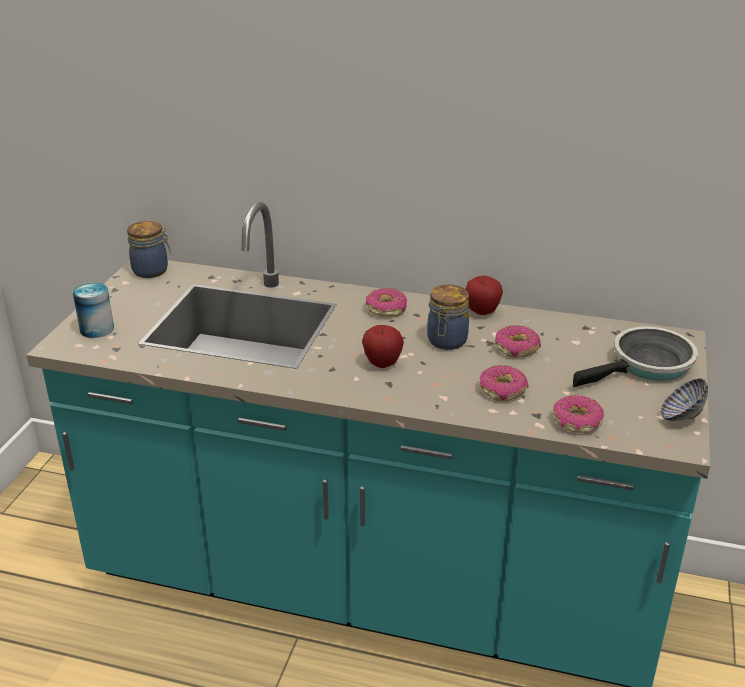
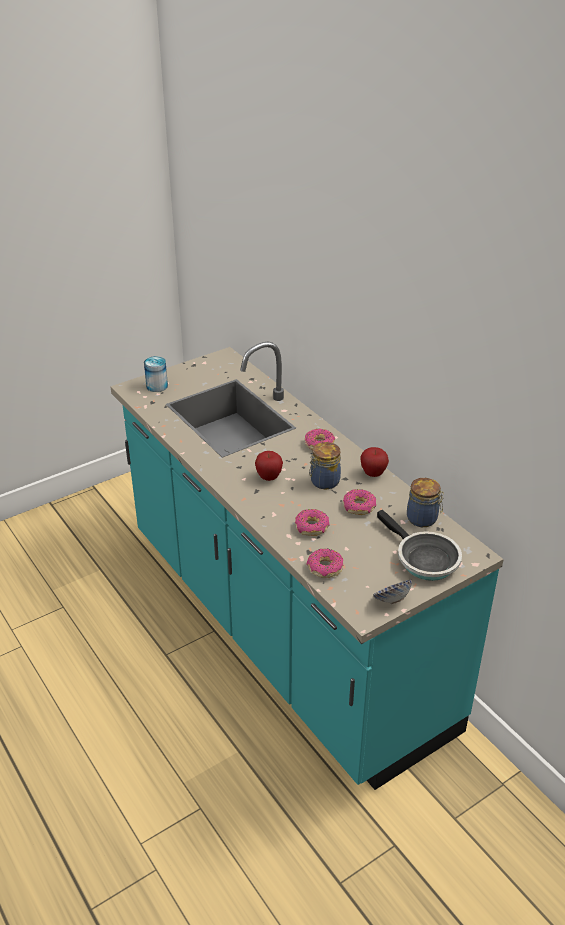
camera: 40 degrees right, 5 degrees up
(152, 271) = (226, 361): jar -> jar (423, 519)
(647, 365) = (423, 559): frying pan -> frying pan turned 45 degrees clockwise

